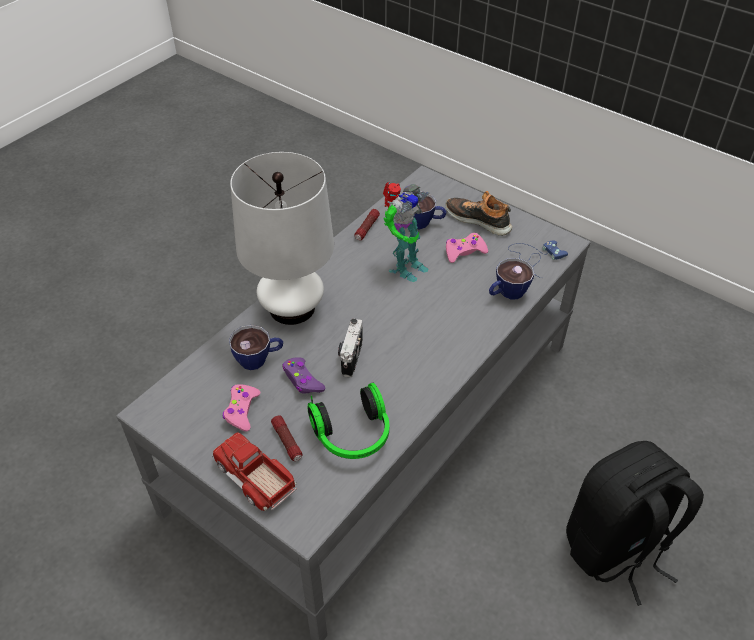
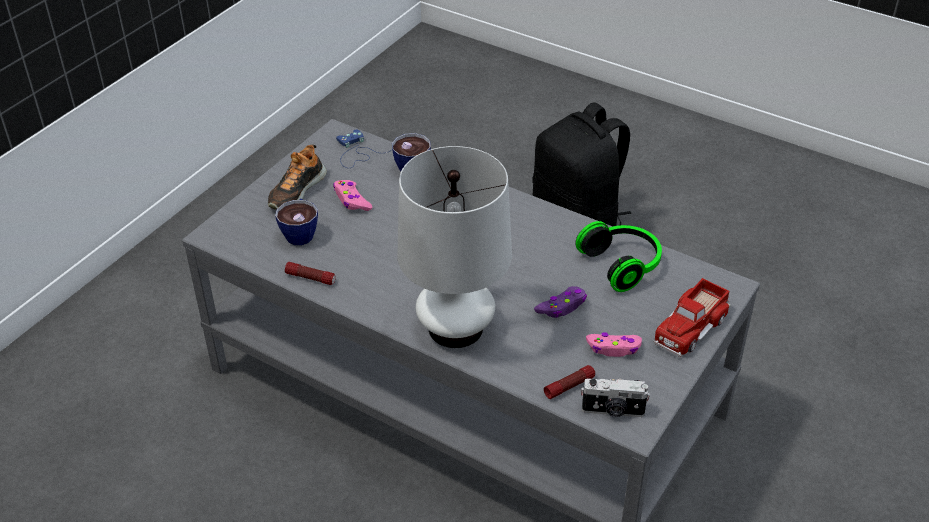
camera: 95 degrees left, 5 degrees down
(259, 359) = (539, 345): cup -> none
(287, 442) = (643, 309): flashlight -> flashlight (569, 386)
(350, 357) = (523, 275): camera -> camera (613, 411)
(404, 267) = (380, 243): toy robot -> none

